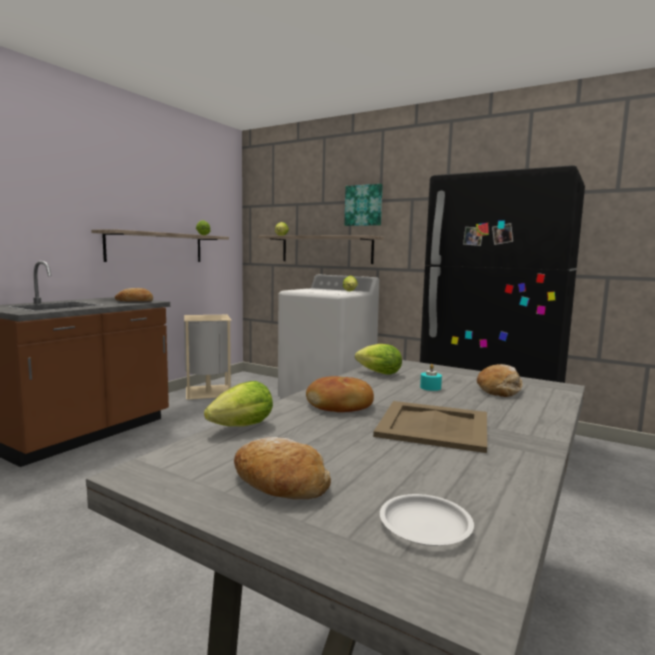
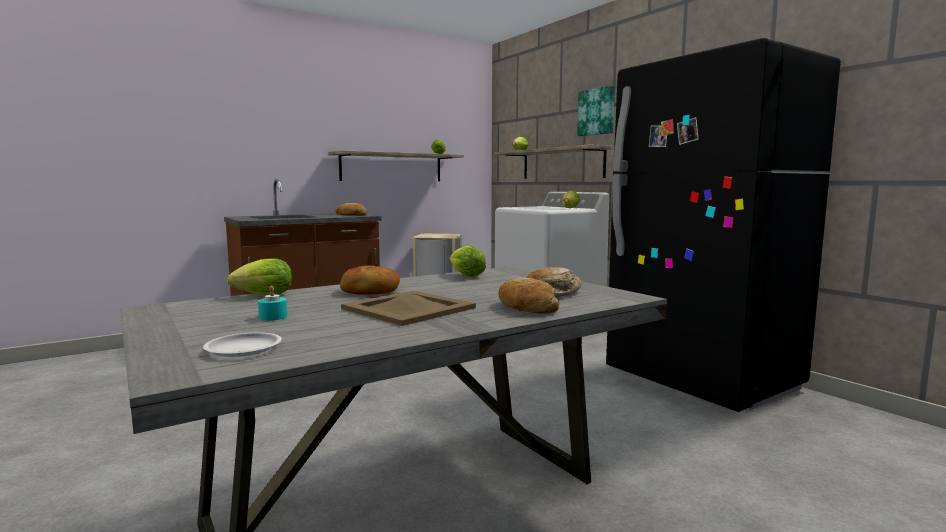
camera: 25 degrees right, 0 degrees up
(279, 484) = (211, 322): bread -> bread (526, 308)
(430, 387) = (484, 287): turquoise candle -> turquoise candle (273, 317)

